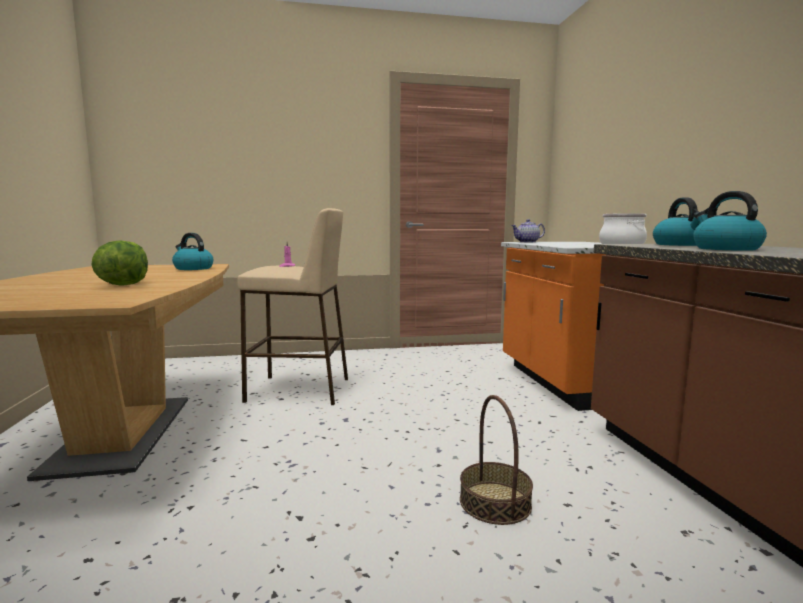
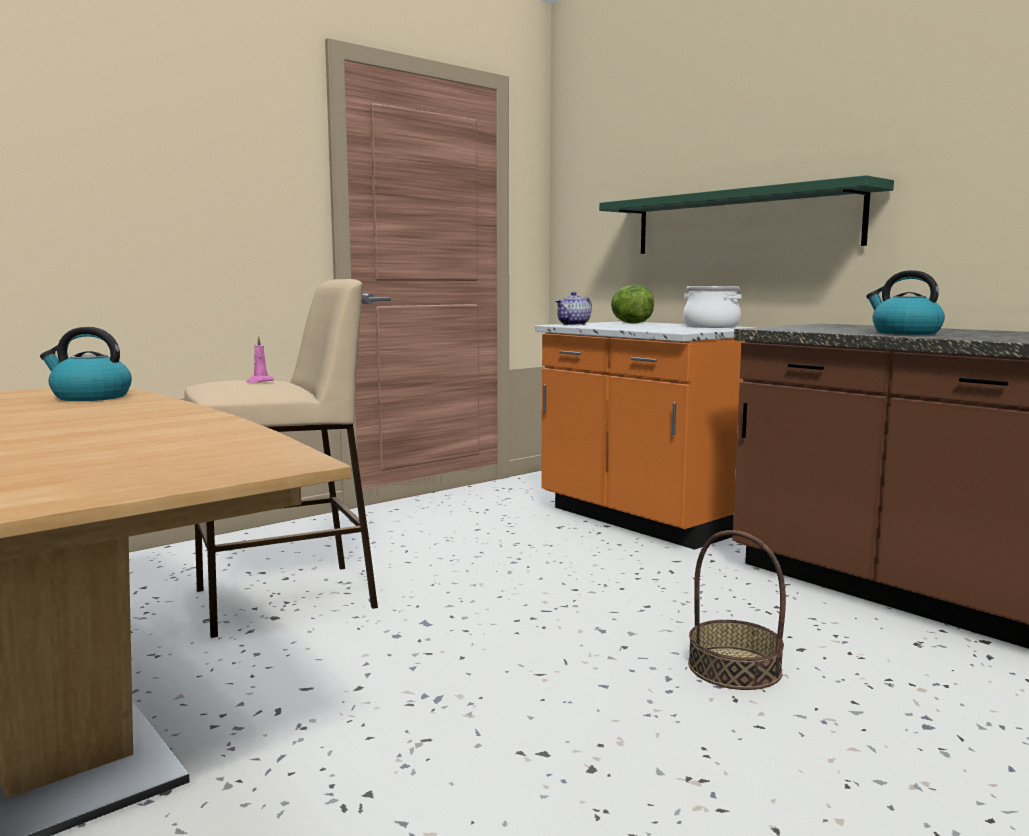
camera: 30 degrees left, 0 degrees up
(123, 285) = (128, 436): lettuce -> lettuce (630, 323)
(659, 163) = (742, 222): none -> green shelf
(680, 245) = (825, 327): kettle -> none

